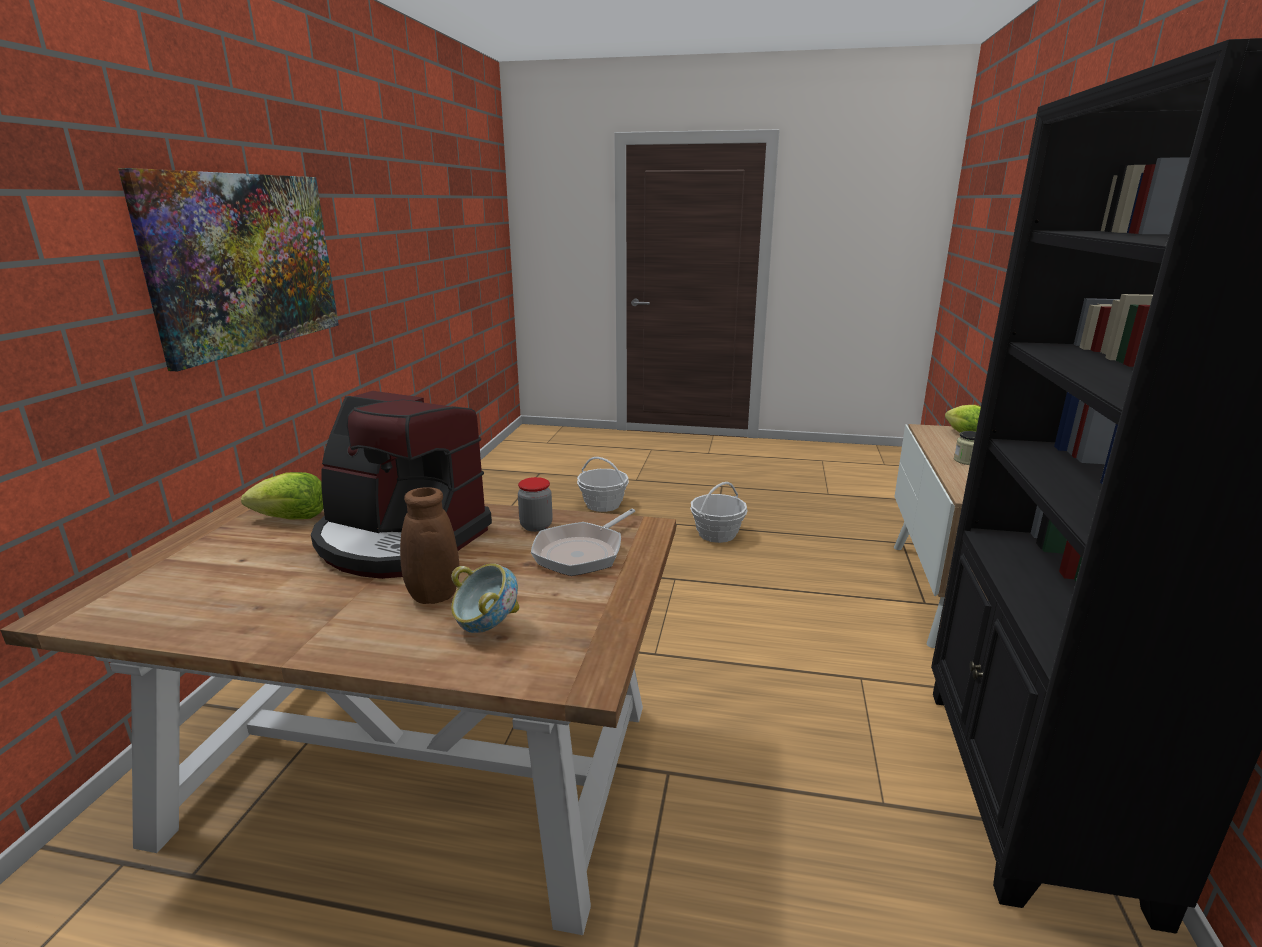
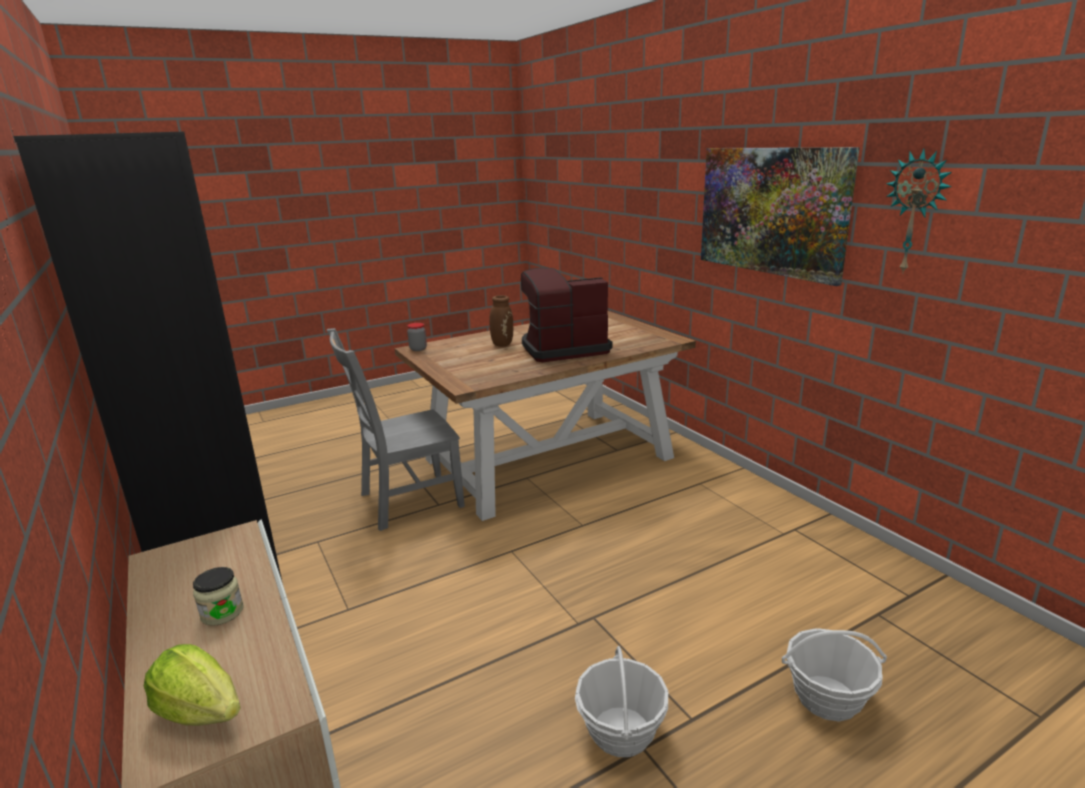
camera: 140 degrees right, 0 degrees up
(292, 518) = (630, 339): lettuce -> none
(357, 238) = (916, 212): none -> wall clock
(486, 627) = (466, 346): bowl -> none
(536, 526) = (519, 370): jar -> jar (418, 349)
(582, 552) = (475, 369): frying pan -> none
(708, 812) = (406, 501): none -> grey chair

